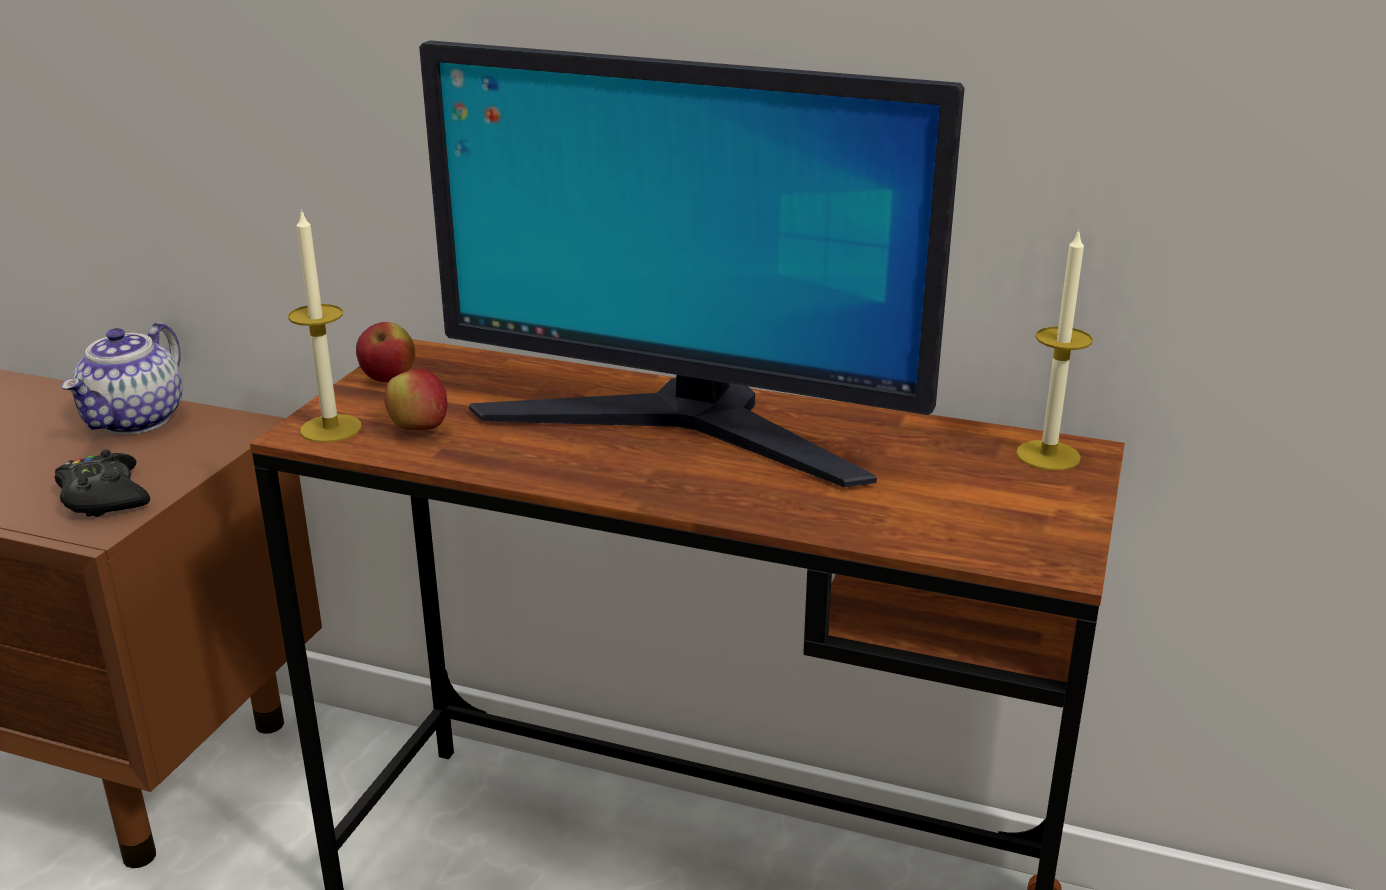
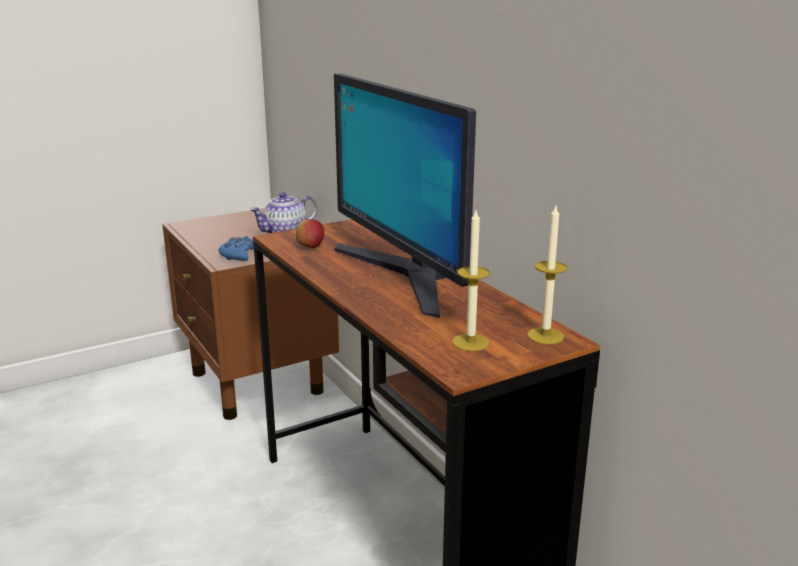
camera: 40 degrees right, 5 degrees down
(104, 497) = (239, 255): black game controller -> blue game controller
(331, 428) = (284, 239): candle -> candle (470, 342)
(388, 379) = (332, 229): apple -> none

